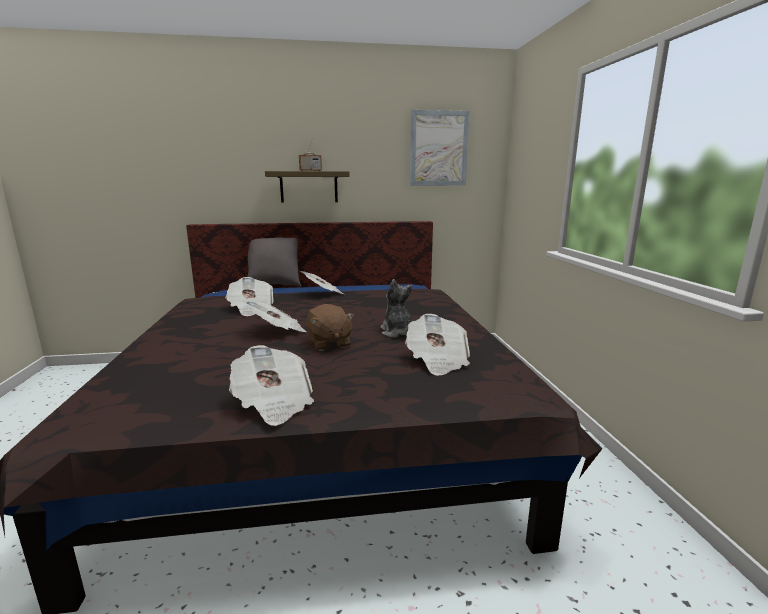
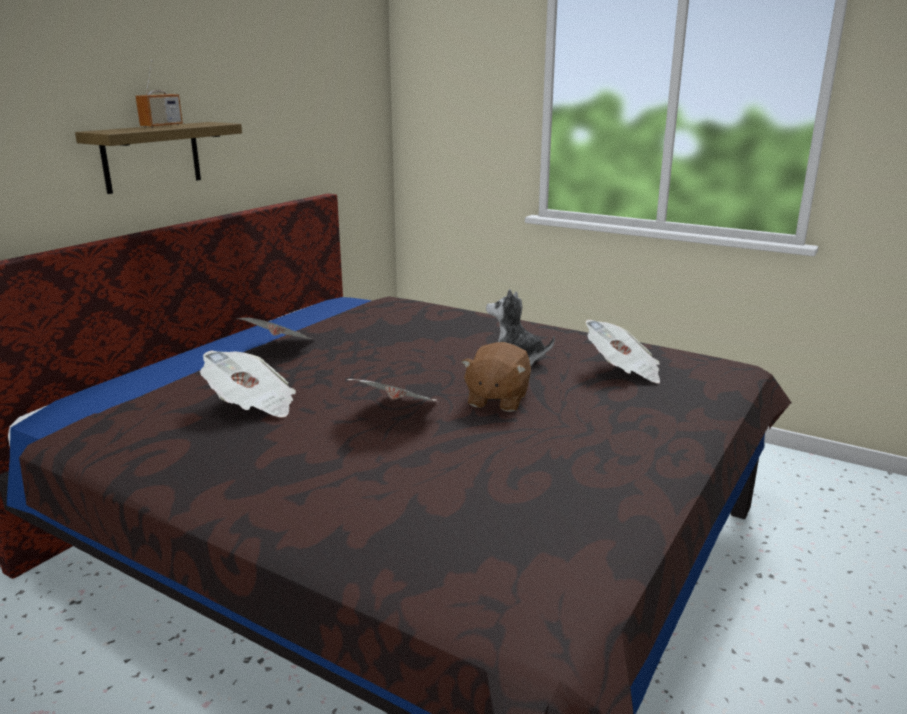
camera: 50 degrees left, 5 degrees up
(273, 403) = (636, 472): newspaper -> none
(274, 286) = (136, 364): grey pillow -> none
(329, 343) = (497, 400): brown plush toy -> brown plush toy turned 90 degrees clockwise
(438, 149) = (321, 75): picture -> none

